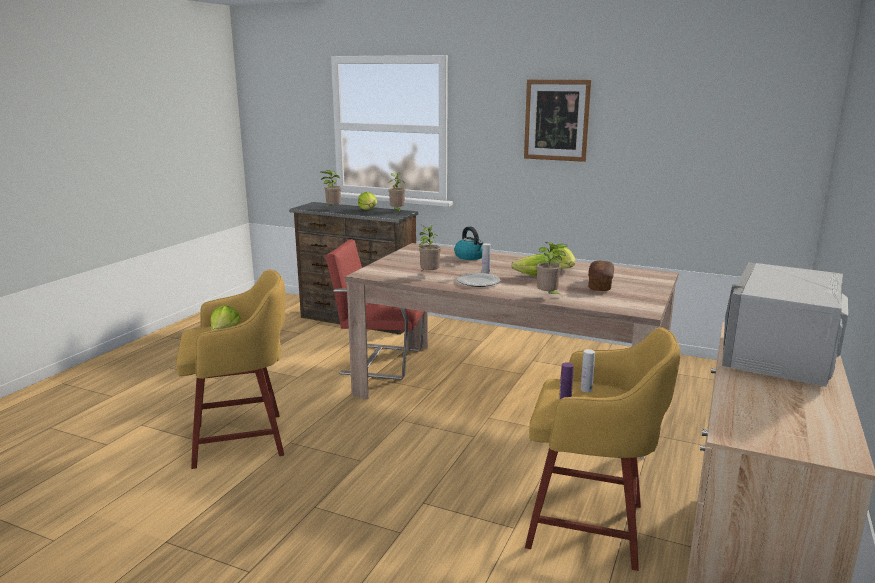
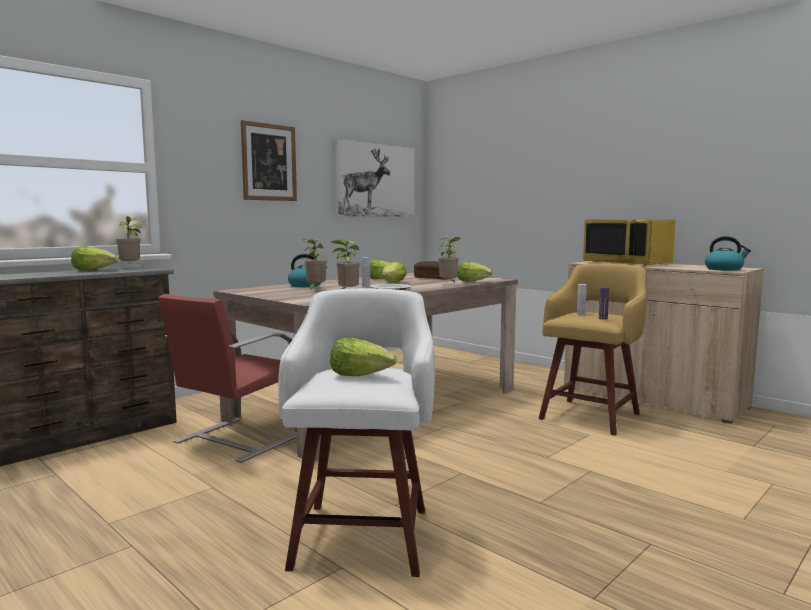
camera: 70 degrees left, 10 degrees down
(243, 439) = (363, 535): yellow stool -> white stool
(332, 209) = (39, 274): potted plant -> potted plant (315, 289)
(591, 303) = (473, 282): none -> lettuce
(718, 138) = (375, 180): none -> picture
(764, 430) = (724, 269): none -> kettle
(780, 357) = (628, 263): grey microwave -> yellow microwave

